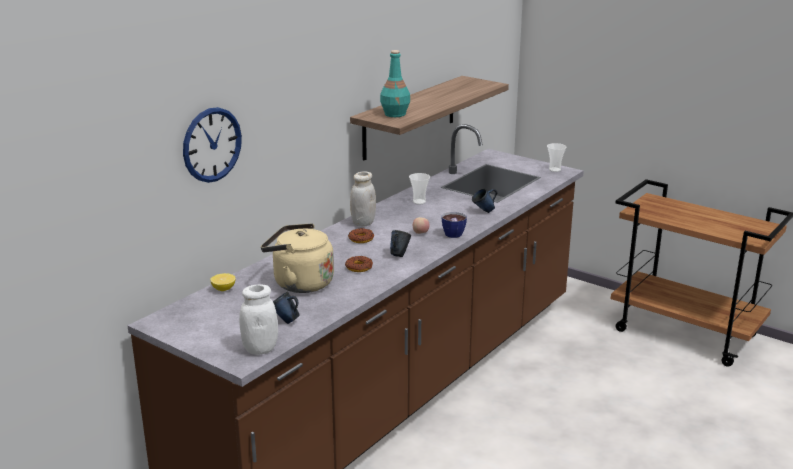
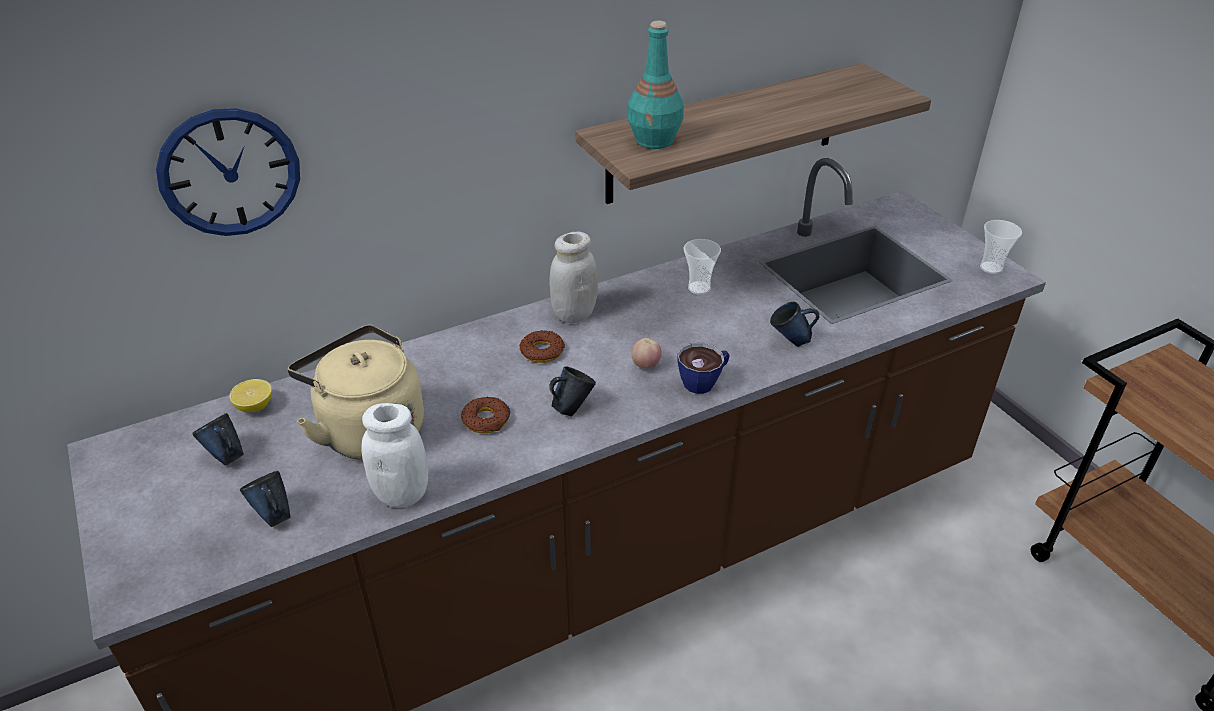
camera: 25 degrees right, 15 degrees up
(232, 309) = (226, 457): none -> blue mug
(260, 349) = (180, 574): white jar -> white jar (402, 494)

